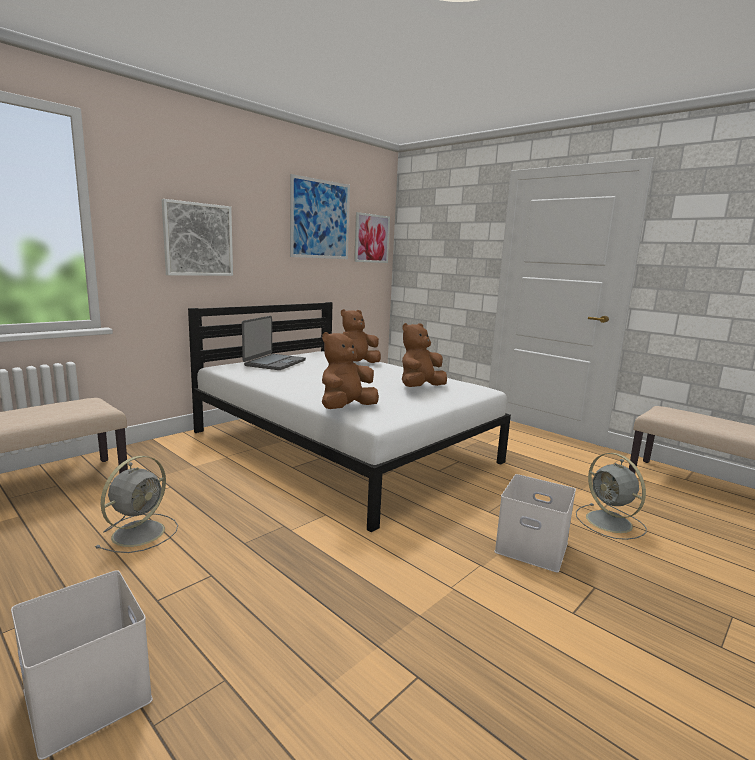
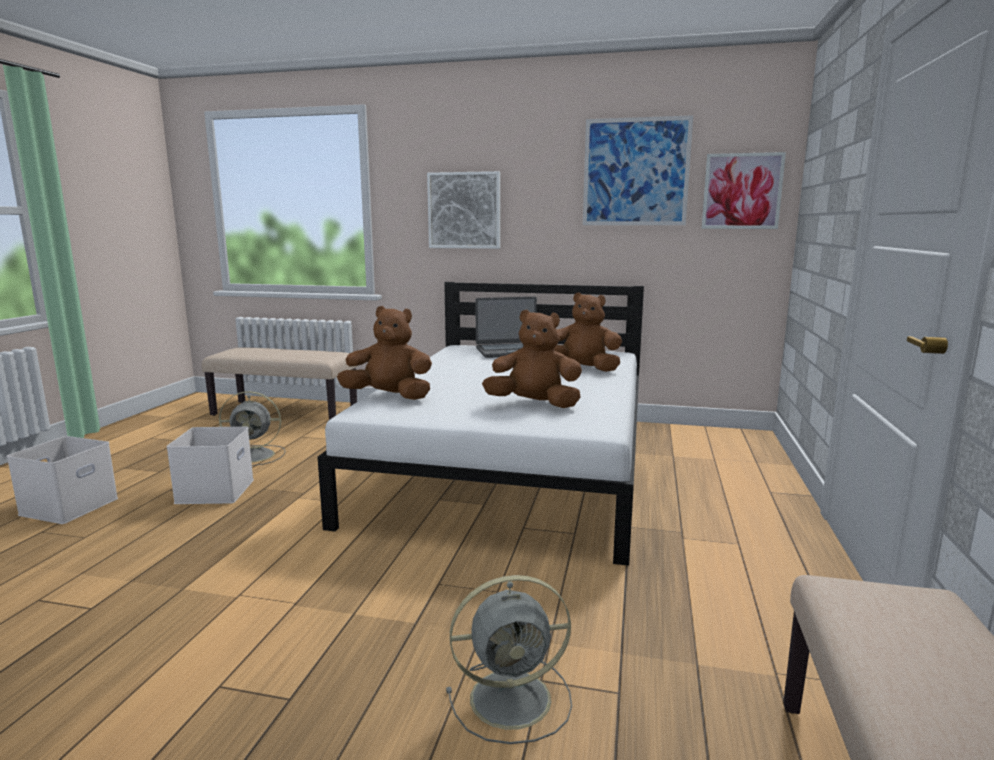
camera: 60 degrees right, 0 degrees up
(530, 547) = (363, 630): white storage box -> white storage box (214, 490)
(610, 523) = (514, 698): grey fan -> grey fan turned 135 degrees counterclockwise

